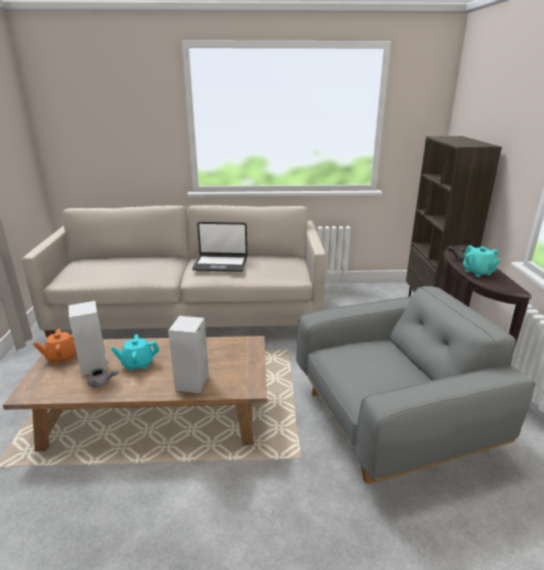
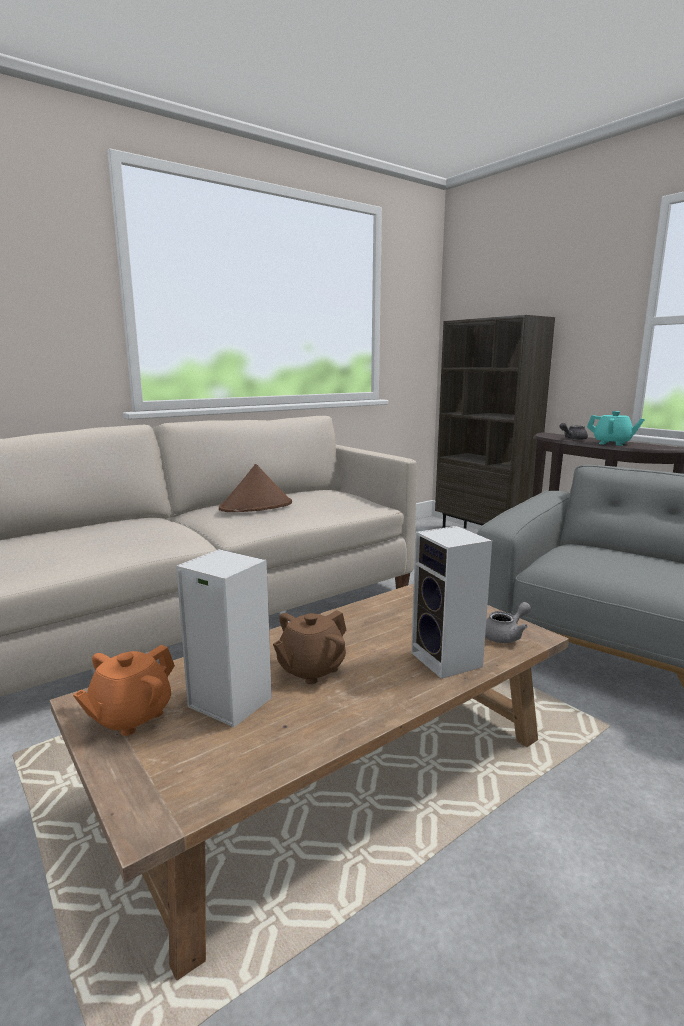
camera: 35 degrees left, 10 degrees down
(102, 383) = (299, 720): grey teapot -> grey teapot (505, 636)
(137, 364) = (310, 669): turquoise teapot -> brown teapot
(220, 264) = (256, 506): laptop -> brown hat

